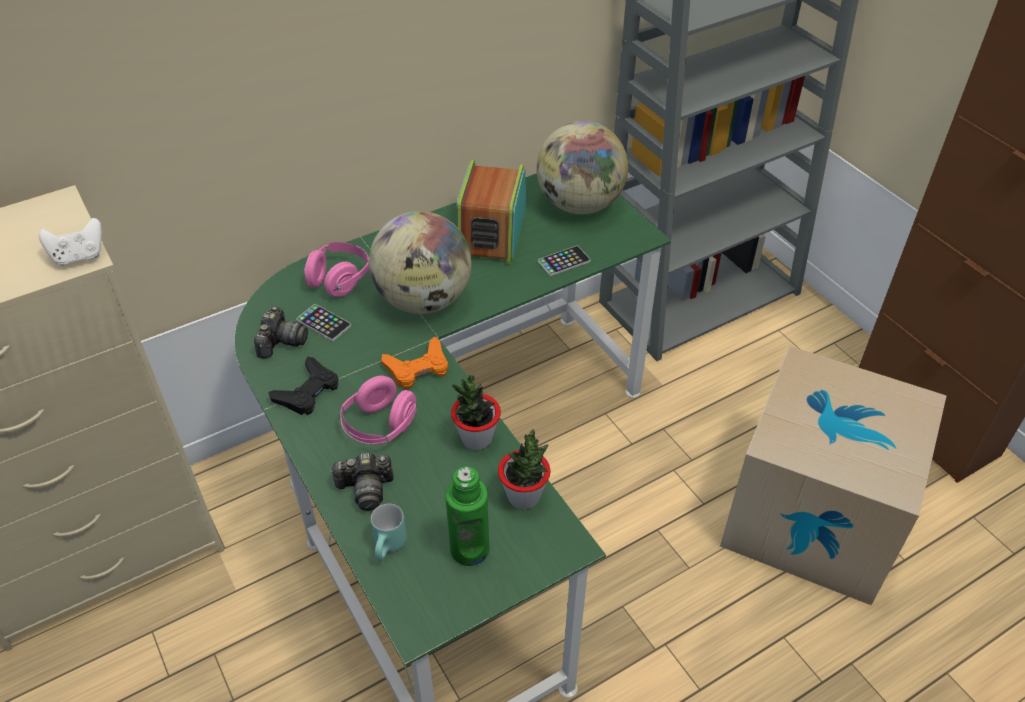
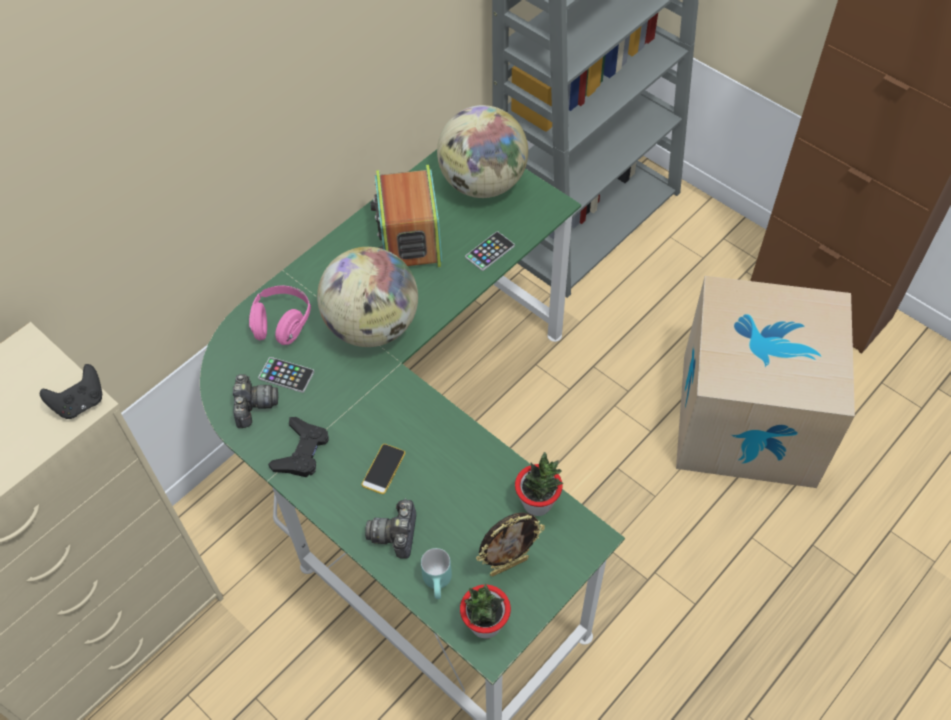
camera: 15 degrees left, 10 degrees up
(79, 256) = (80, 403): white game controller -> black game controller
(366, 489) = (395, 534): camera -> camera turned 120 degrees clockwise
(380, 426) = (383, 469): pink headphones -> phone
(418, 368) = (395, 400): orange game controller -> none
(469, 549) = (508, 565): green bottle -> picture frame
(476, 438) = (476, 458): potted plant -> potted plant (485, 624)

